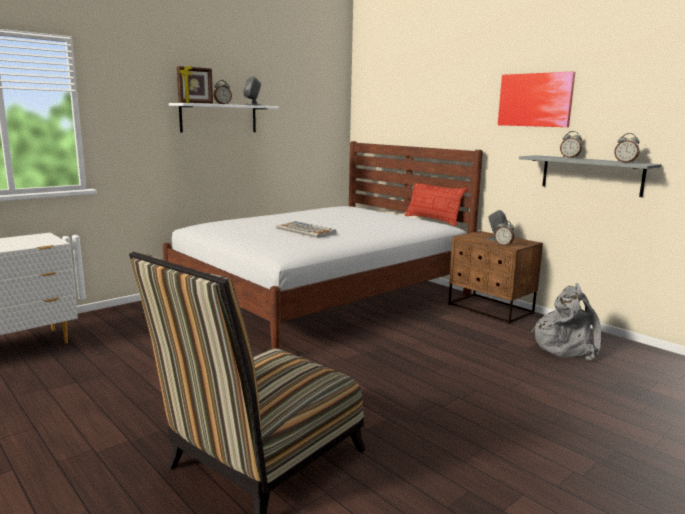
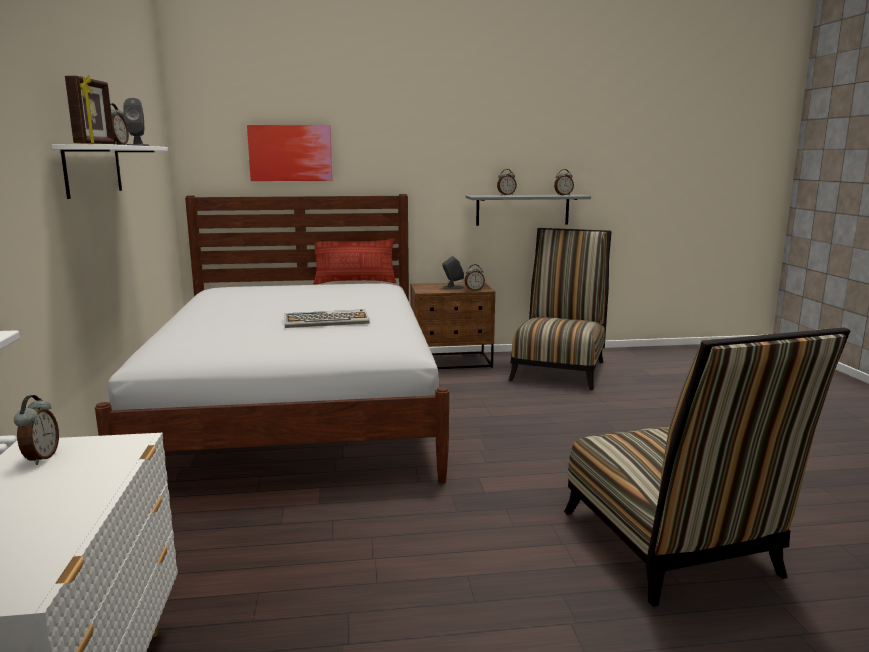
camera: 55 degrees left, 0 degrees up
(30, 238) = (40, 458): none -> alarm clock
(535, 100) = (459, 138): picture -> picture (290, 153)
(566, 347) = (559, 368): grey backpack -> chair

